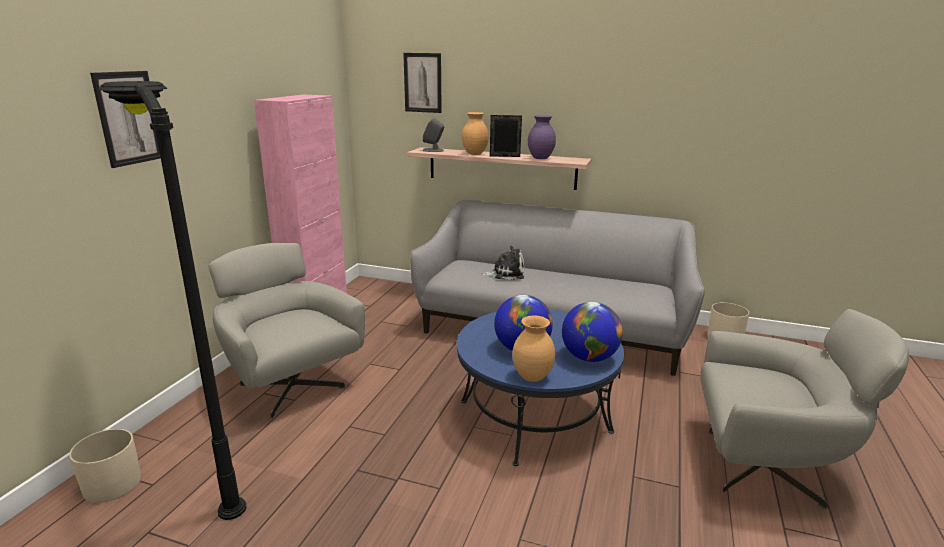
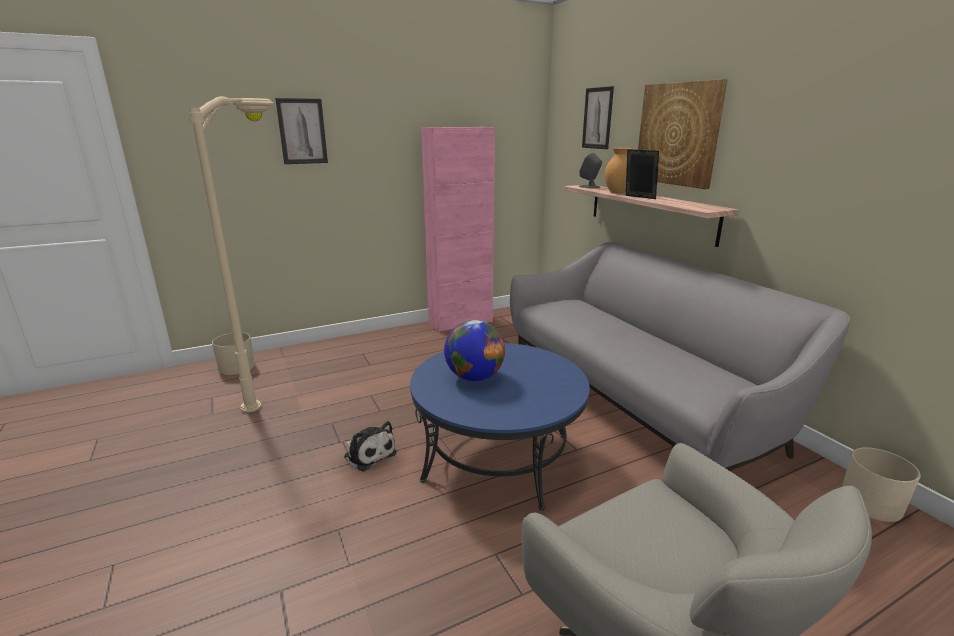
camera: 45 degrees right, 0 degrees up
(211, 464) = (281, 379): black floor lamp -> beige floor lamp
(290, 385) = (382, 355): grey armchair -> none
(506, 273) = (591, 320): plush toy -> plush toy (369, 454)
(524, 99) = (678, 134): none -> picture
(532, 378) = (436, 399): brown vase -> none
(541, 158) = (673, 202): purple vase -> none
(589, 357) = (514, 408): globe -> none

